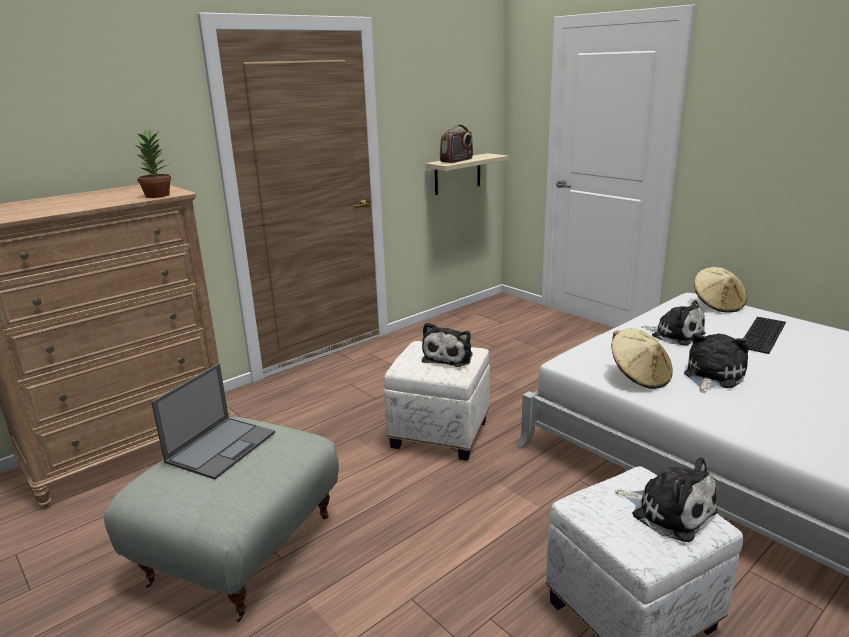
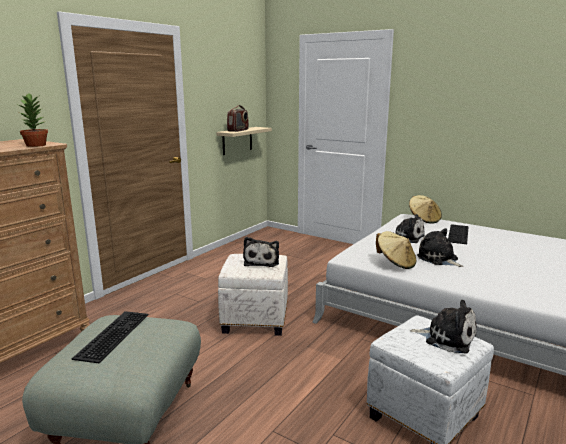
camera: 15 degrees left, 5 degrees down
(222, 446) = (112, 334): laptop -> keyboard
(711, 376) = (439, 259): plush toy -> plush toy turned 60 degrees counterclockwise

